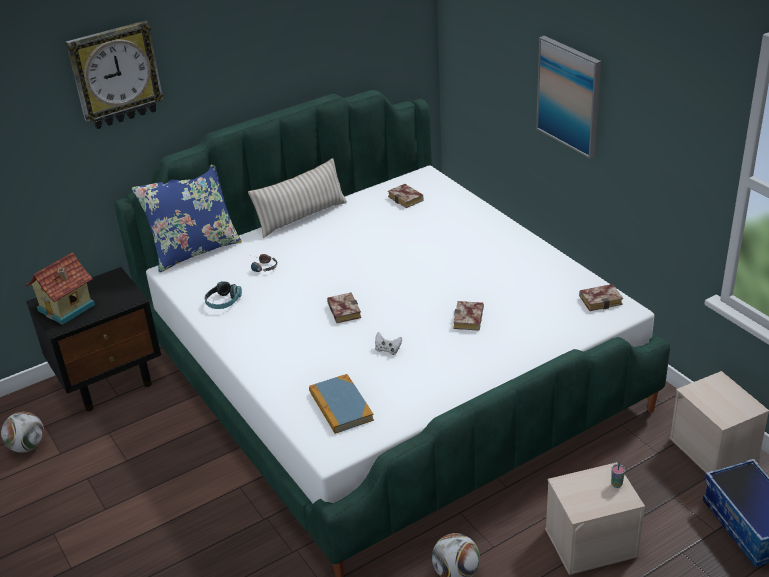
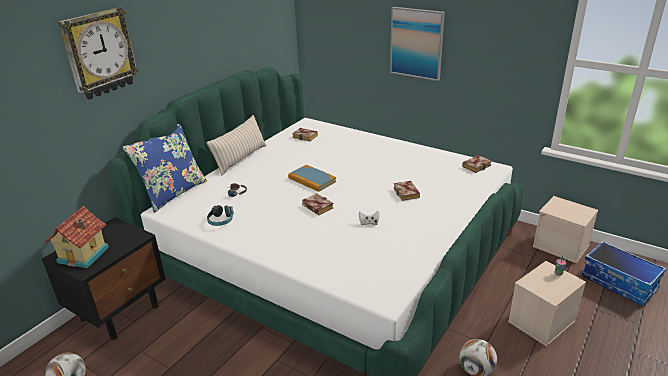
camera: 25 degrees left, 5 degrees down
(340, 406) = (366, 267): book -> book (312, 180)

